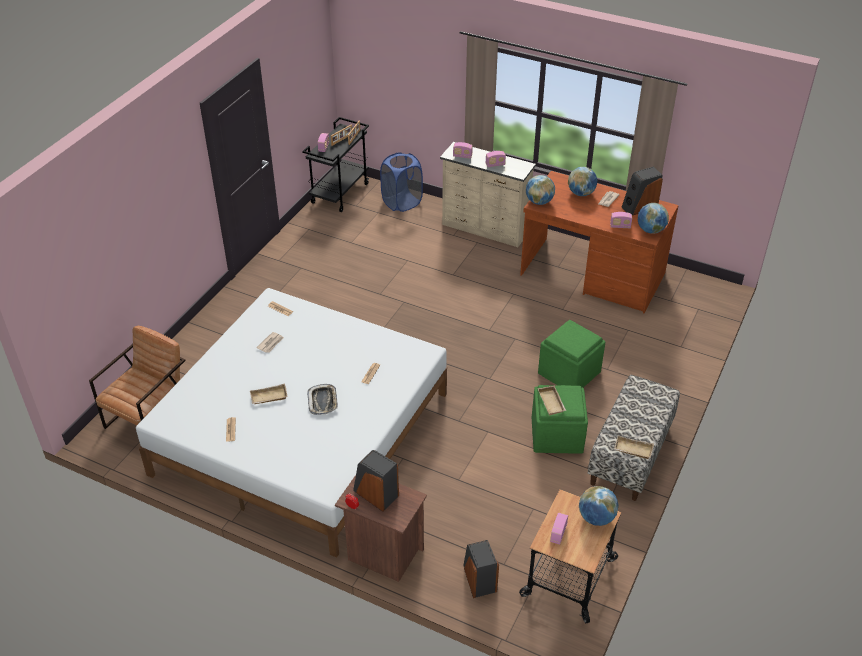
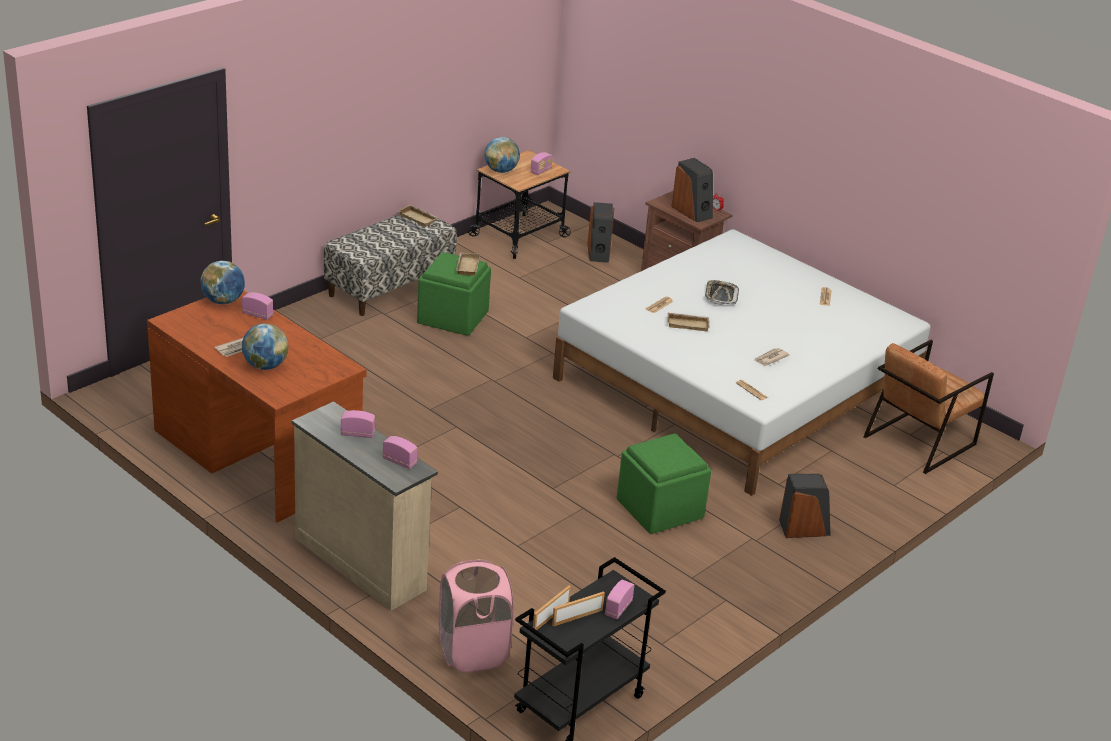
camera: 165 degrees left, 10 degrees down
(268, 397) = (781, 312): beige tray -> beige tray (688, 324)
(402, 202) = (473, 652): blue laundry basket -> pink laundry basket
(539, 202) = (337, 370): globe -> none
(570, 372) = (391, 361): green ottoman -> green ottoman (658, 508)
(639, 207) = (204, 329): speaker -> speaker (804, 528)

